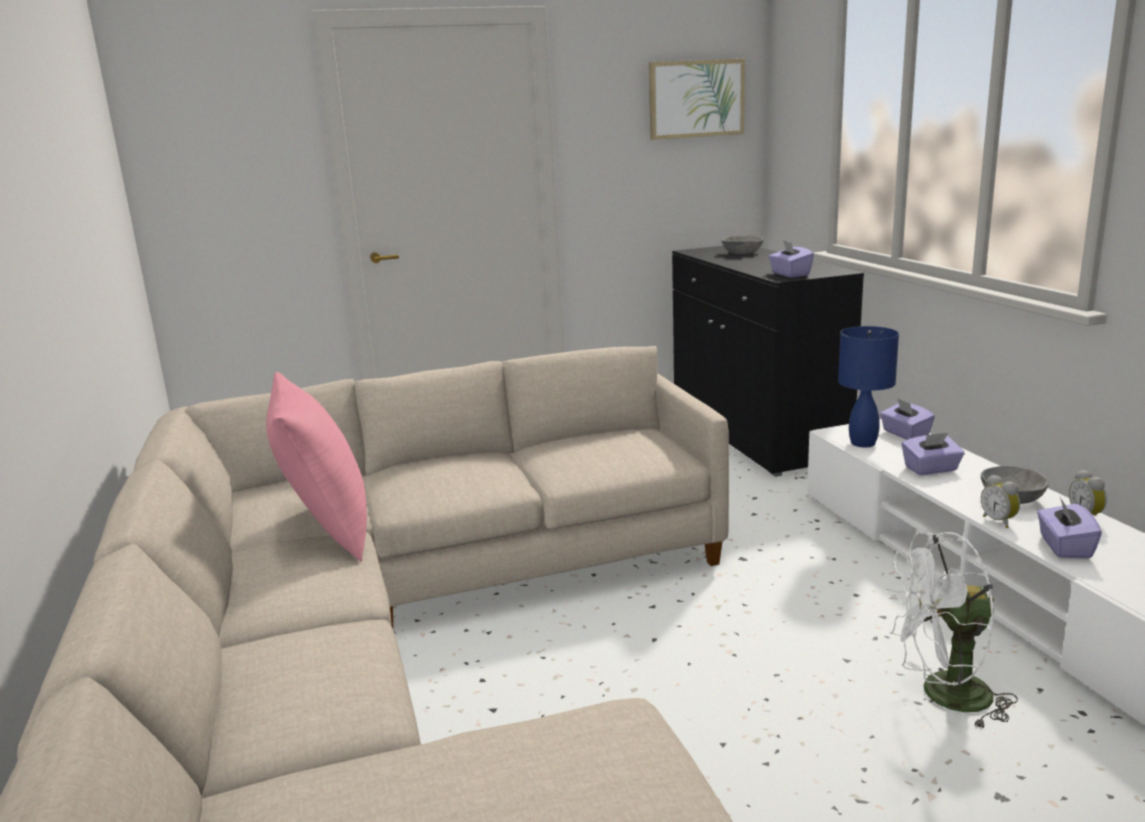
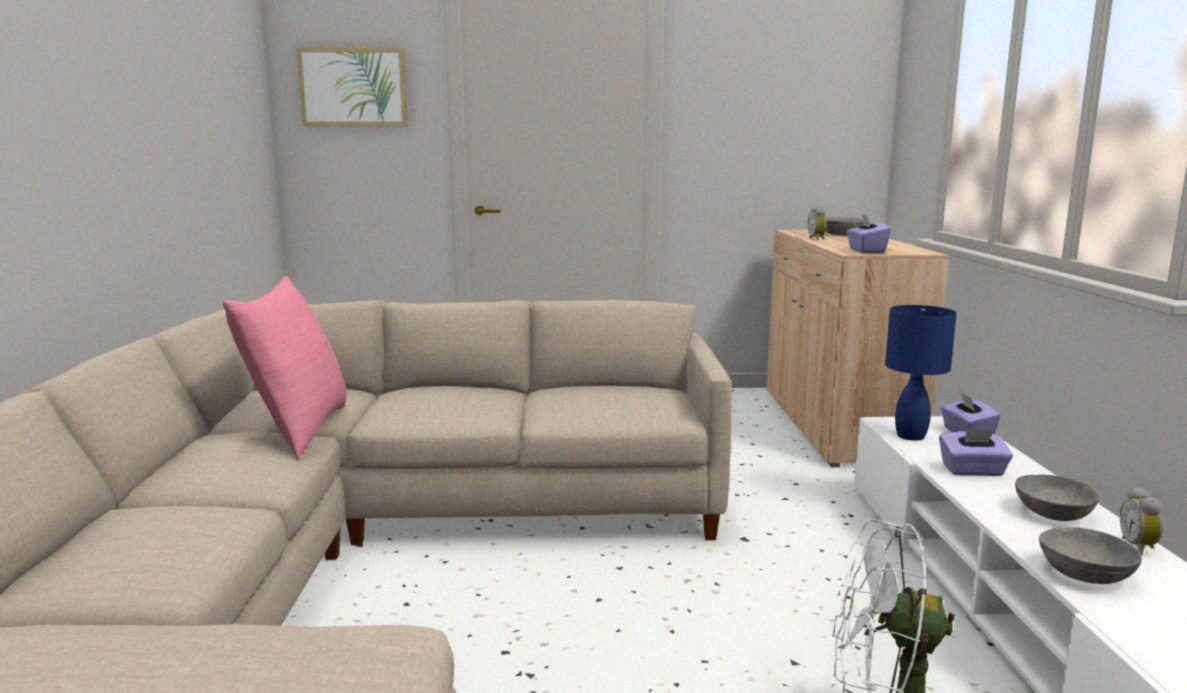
camera: 15 degrees right, 5 degrees down
(696, 99) = (814, 79): picture -> picture (353, 87)
(754, 433) = (835, 425): black cabinet -> beige cabinet
(999, 521) = (1019, 534): alarm clock -> alarm clock (817, 239)
(1064, 547) = (1086, 575): purple tissue box -> grey bowl

